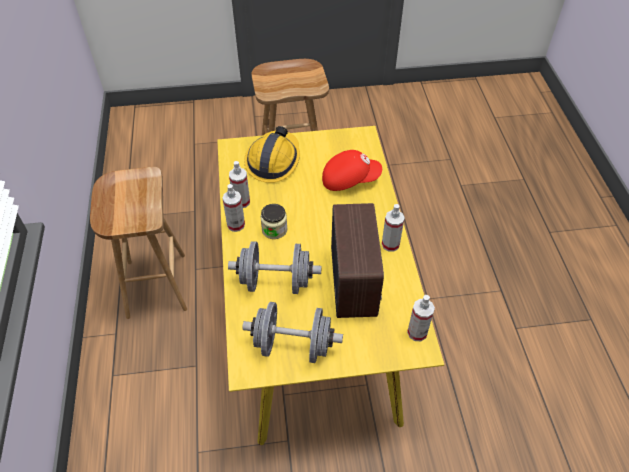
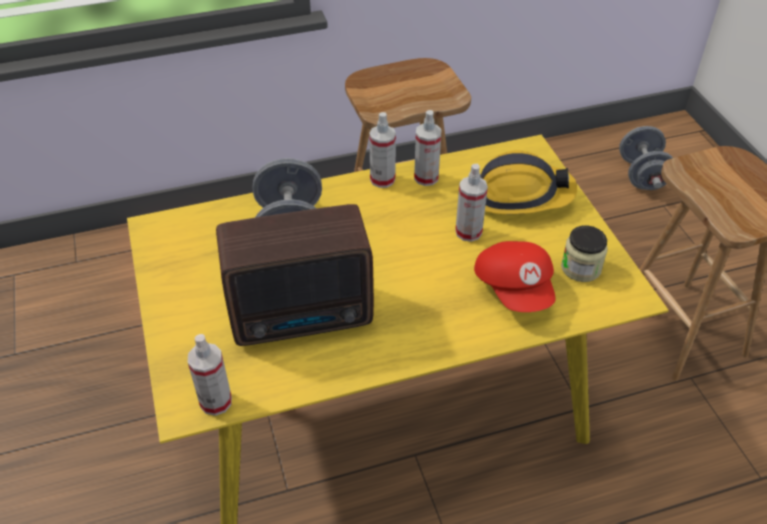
camera: 80 degrees right, 5 degrees down
(274, 229) = (383, 218): jar -> jar (581, 268)
(293, 345) = (190, 264): grey dumbbell -> grey dumbbell (642, 175)
(390, 244) = (386, 354): spray bottle -> spray bottle (468, 232)

